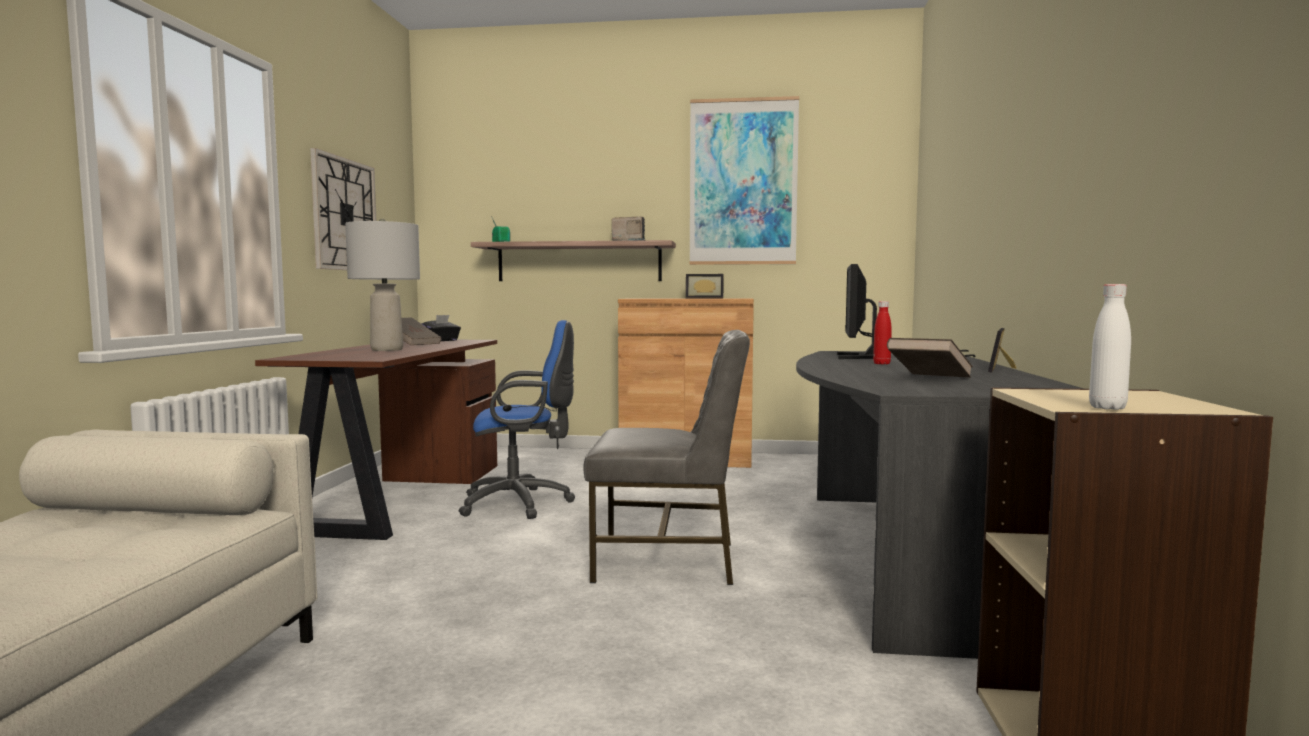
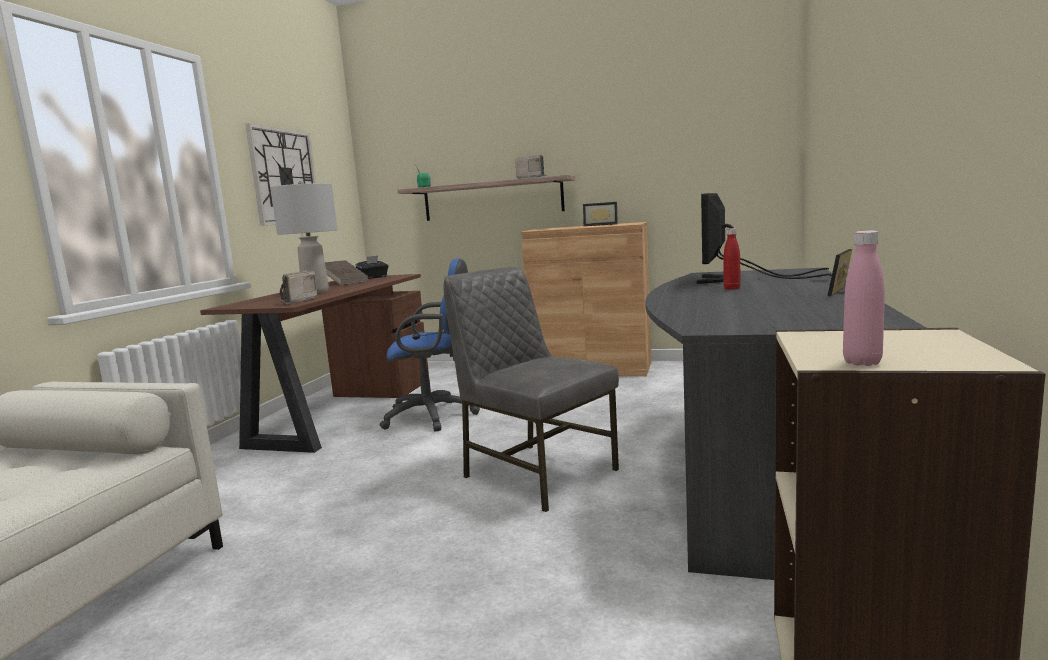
camera: 10 degrees right, 5 degrees up
(375, 356) = (295, 301): none -> radio
(668, 561) = (537, 473): grey chair -> grey chair turned 150 degrees counterclockwise
(743, 182) = (633, 114): picture -> none
(929, 378) = (756, 308): brown book -> none
(1107, 407) = (862, 362): white bottle -> pink bottle

